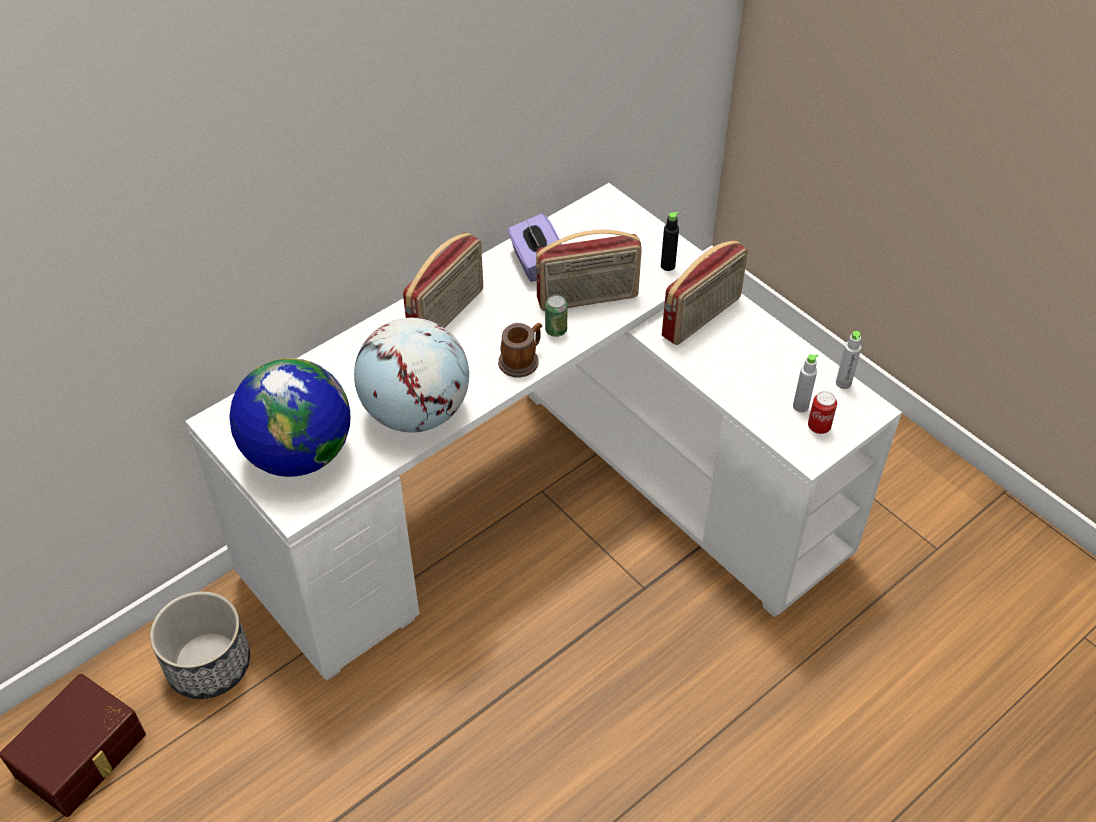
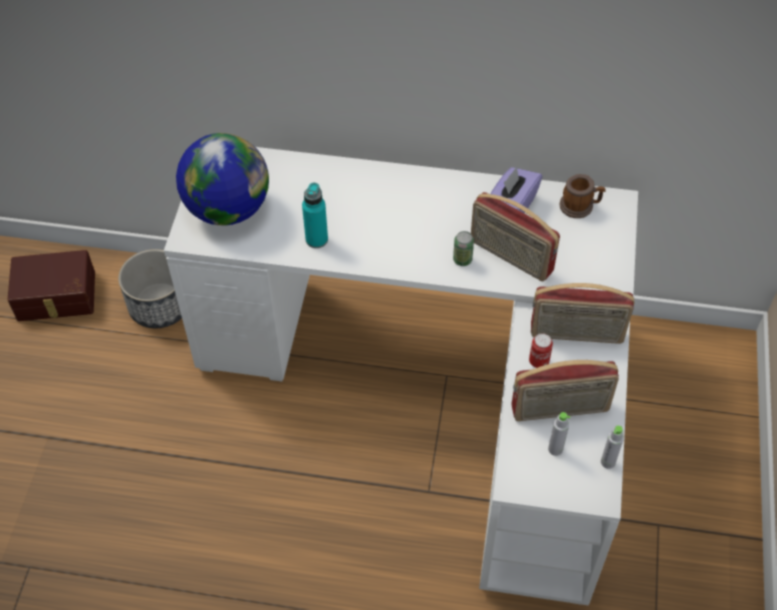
camera: 50 degrees right, 5 degrees up
(416, 412) = (316, 239): globe -> turquoise bottle
(447, 315) = (413, 196): radio -> radio (560, 410)
(522, 360) = (416, 261): mug -> mug (580, 206)
(667, 266) = (594, 279): black bottle -> none
(818, 427) = (547, 473): can -> can (538, 361)

